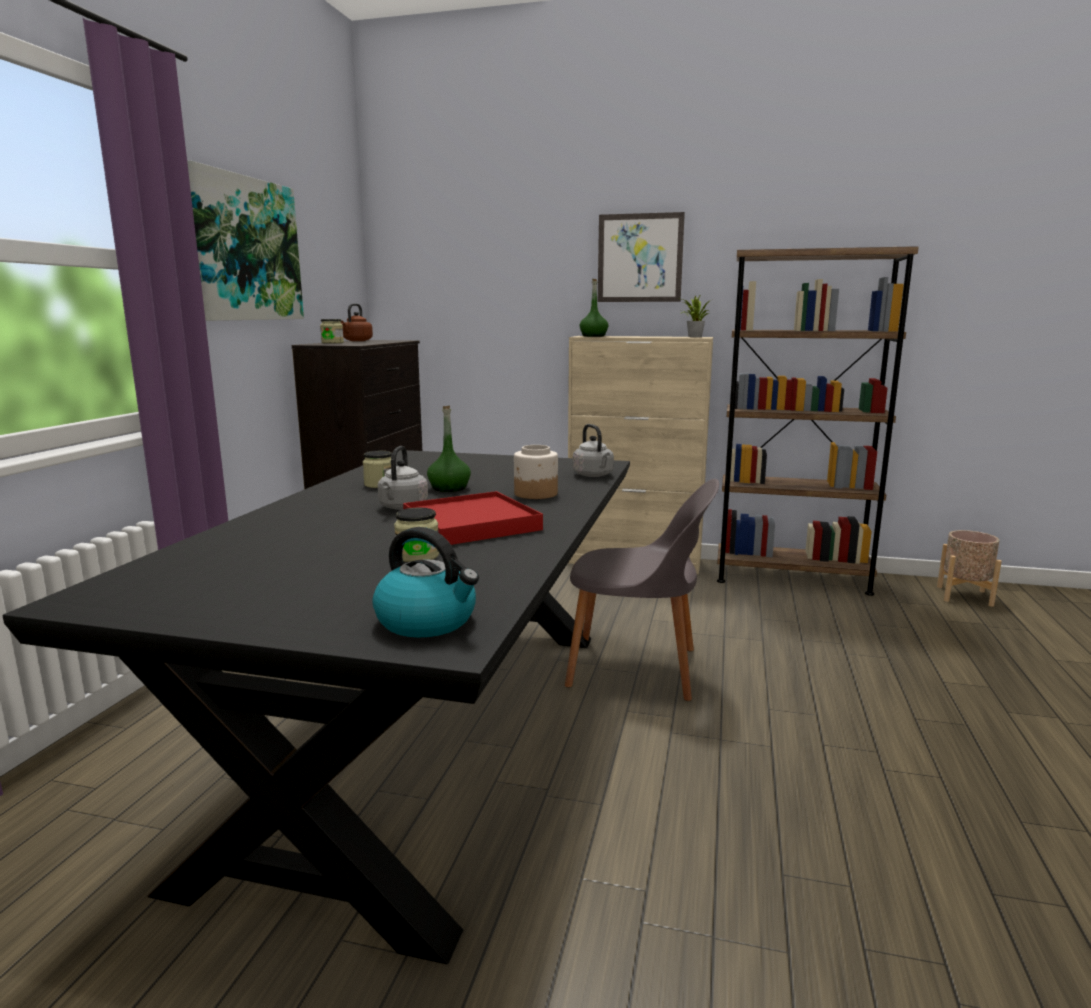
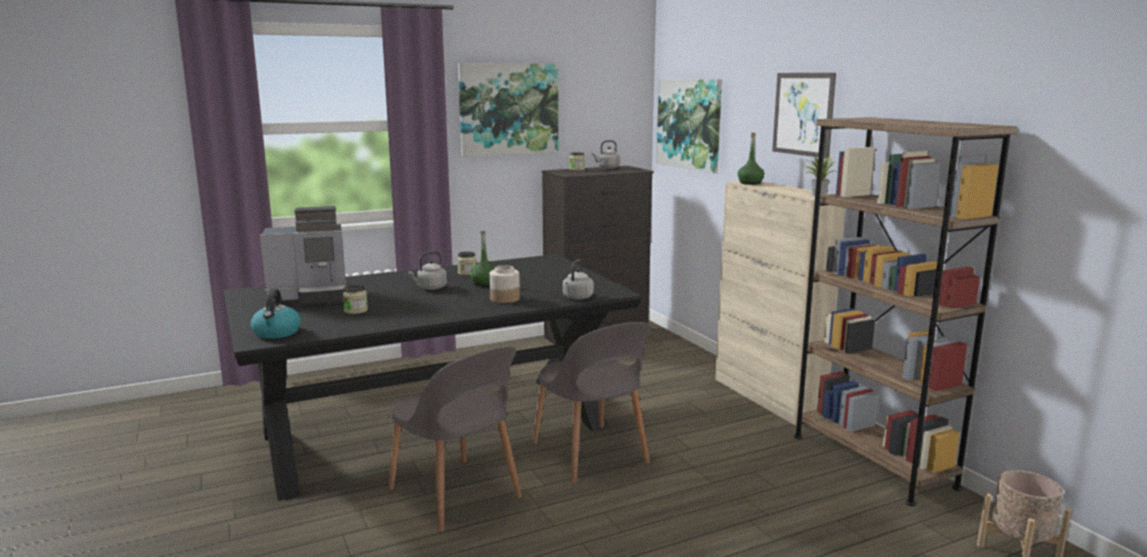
camera: 50 degrees right, 0 degrees up
(264, 565) = (311, 297): none -> coffee machine
(357, 341) = (607, 168): brown kettle -> grey kettle
(446, 282) = (689, 124): none -> picture
(471, 524) = (421, 304): red tray -> none
(631, 782) = (456, 495): none -> grey chair

